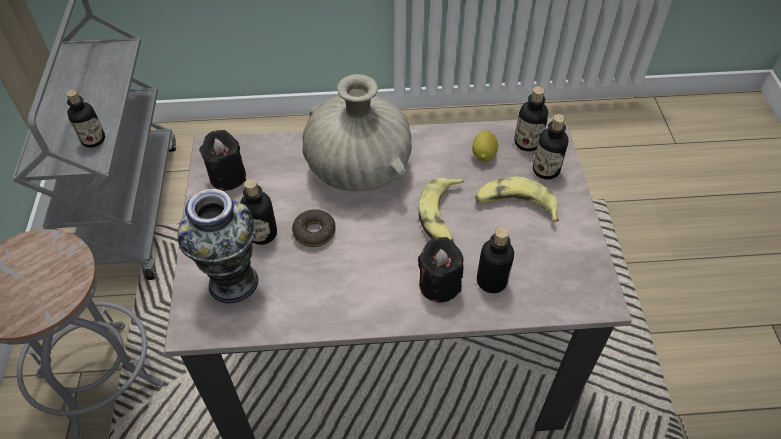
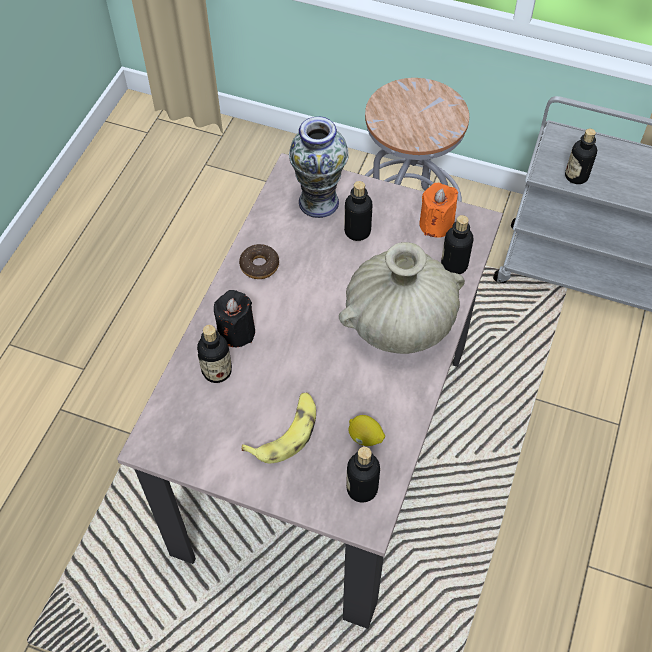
camera: 115 degrees right, 5 degrees up
(227, 177) = (436, 224): black candle -> orange candle
(314, 232) = (340, 266): donut -> donut (259, 265)
(442, 216) = (306, 365): banana -> none
(545, 170) = (315, 485): bottle -> bottle (454, 265)

